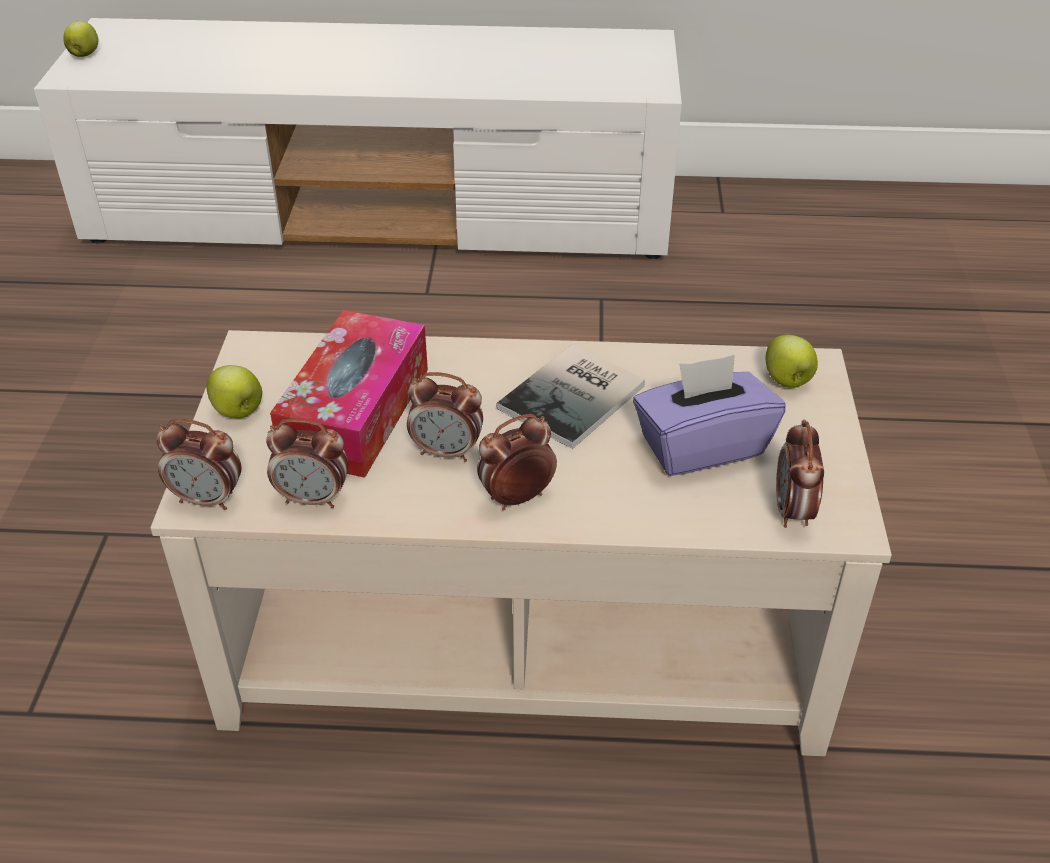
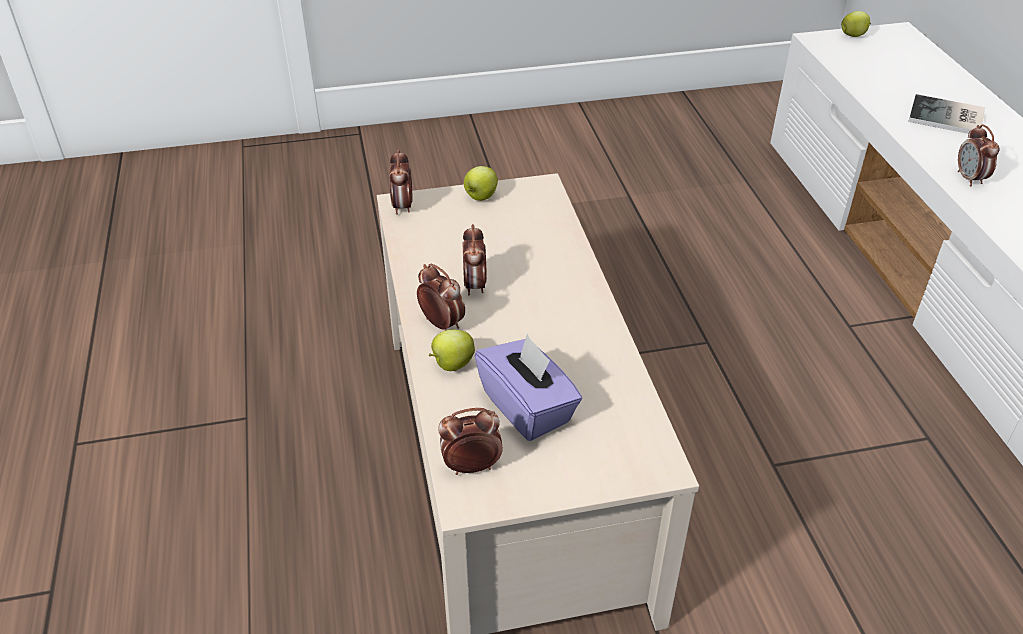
camera: 75 degrees right, 0 degrees up
(313, 498) = (415, 243): alarm clock -> alarm clock (969, 179)
(356, 412) = (498, 240): tissue box -> none
(577, 397) = (557, 334): book -> book (948, 118)
(787, 381) = (631, 451): apple -> apple (452, 364)

